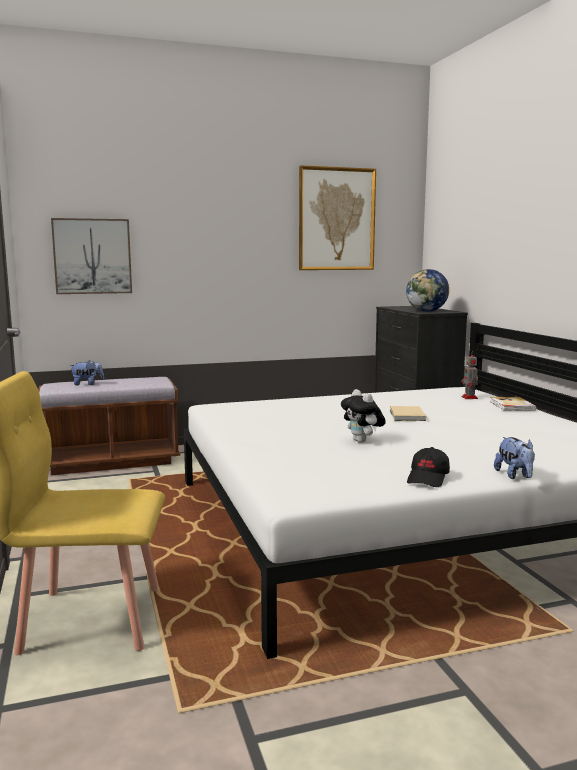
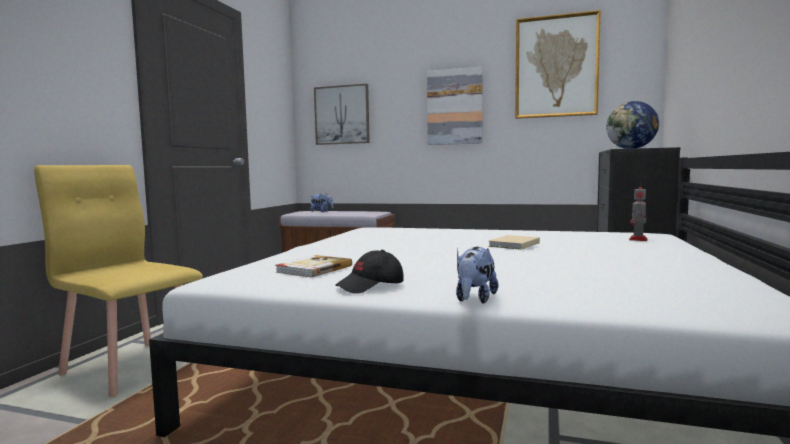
camera: 35 degrees right, 5 degrees down
(235, 254) = (454, 107): none -> picture
(362, 441) = (408, 256): plush toy -> none
(511, 406) = (674, 248): book -> book (313, 269)

